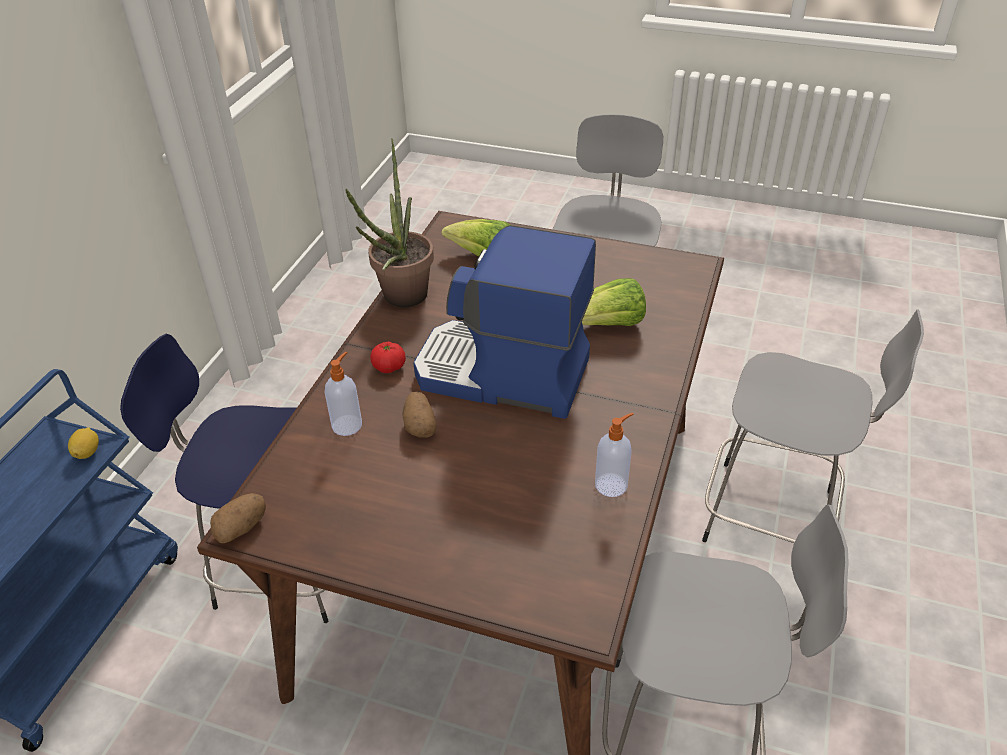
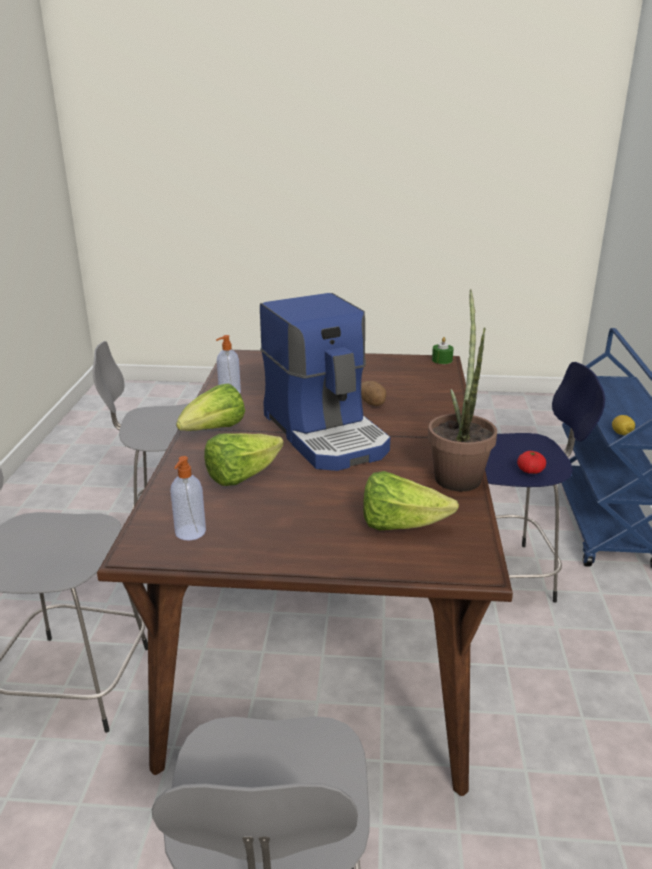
camera: 165 degrees right, 15 degrees down
(242, 527) = (442, 360): potato -> green candle
(348, 424) = (423, 398): soap dispenser -> soap dispenser (190, 533)
(389, 367) = (423, 428): tomato -> tomato (530, 471)
(502, 375) = (327, 433): coffee machine -> coffee machine turned 60 degrees clockwise
(635, 400) = (214, 431): none -> lettuce

